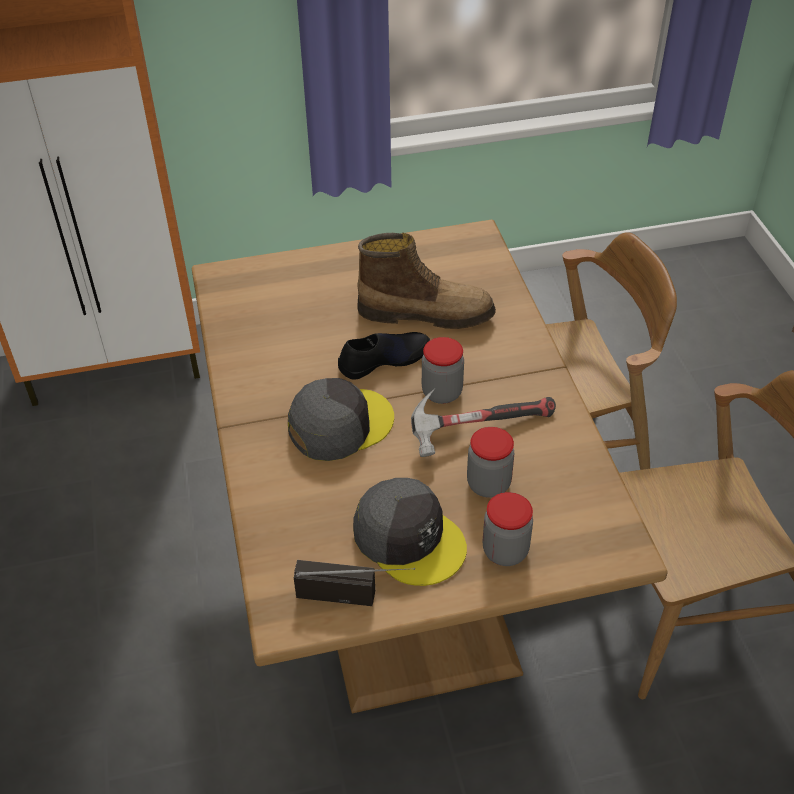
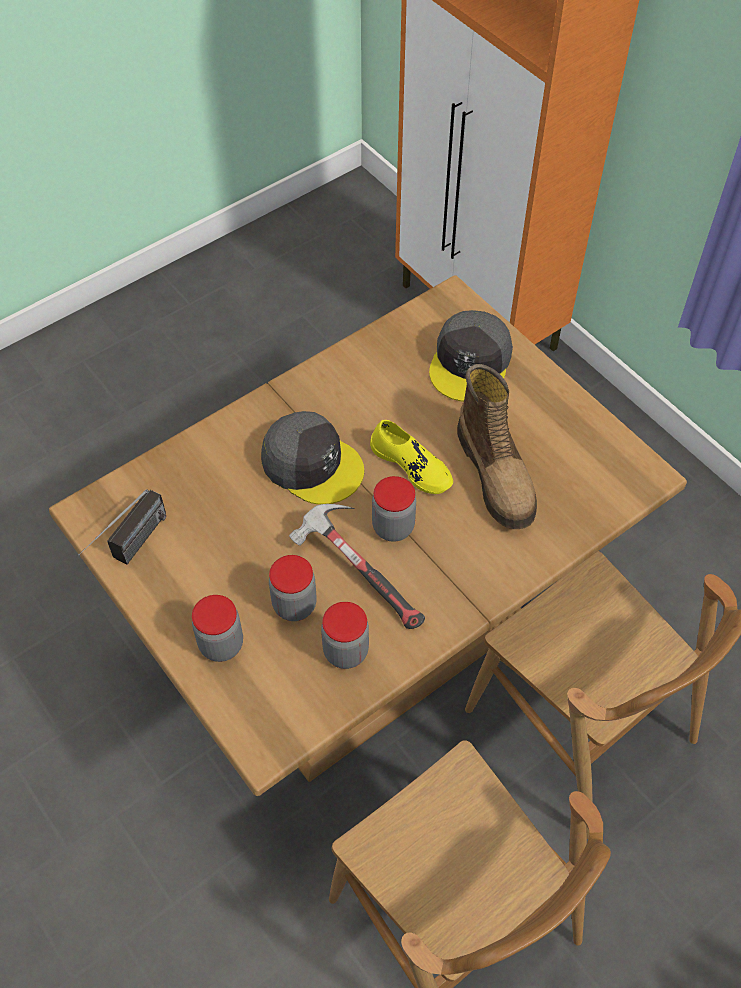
camera: 65 degrees right, 10 degrees up
(357, 594) = (131, 550): radio -> radio turned 45 degrees clockwise
(384, 359) = (412, 465): black shoe -> yellow shoe
(409, 538) = (205, 565): grey cap -> grey cap (471, 363)
(553, 464) = (346, 651): none -> jar

